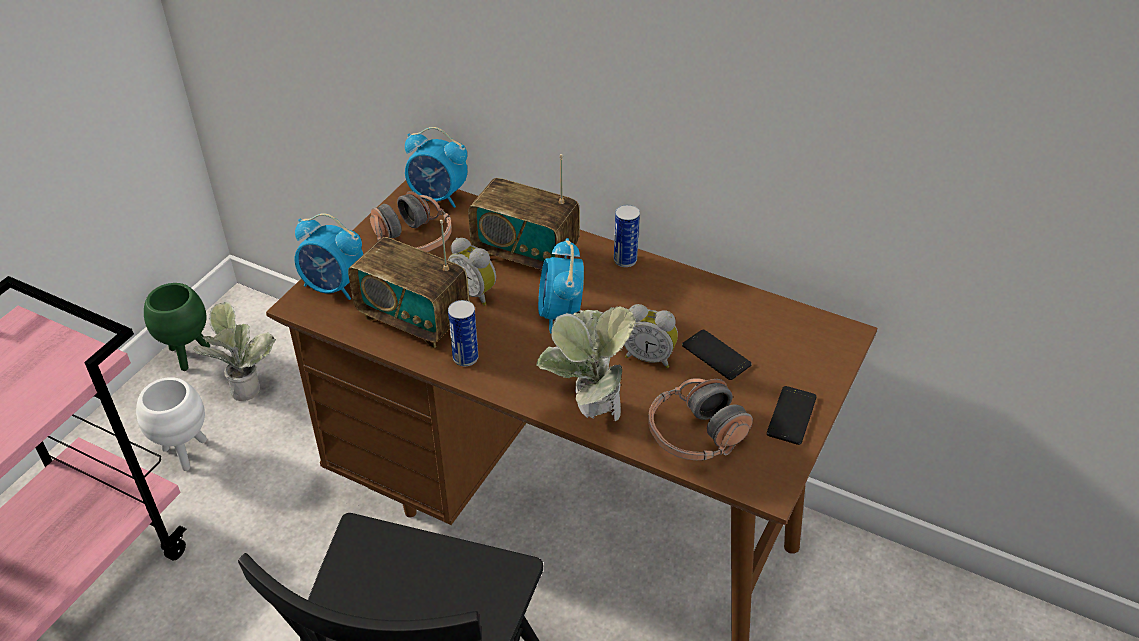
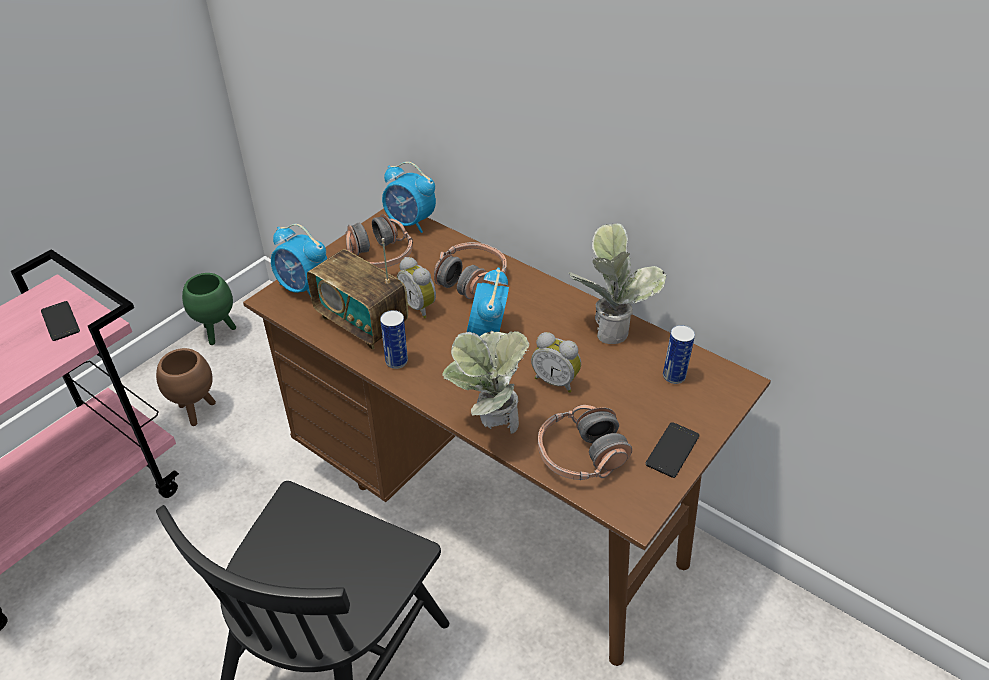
camera: 10 degrees right, 0 degrees up
(185, 452) = (196, 411): white planter -> brown planter
(244, 385) = (255, 362): potted plant -> potted plant (609, 326)
(525, 254) = (471, 279): radio -> headphones
(625, 260) = (556, 293): can -> can (674, 376)
(716, 355) = (616, 386): phone -> phone (60, 321)

